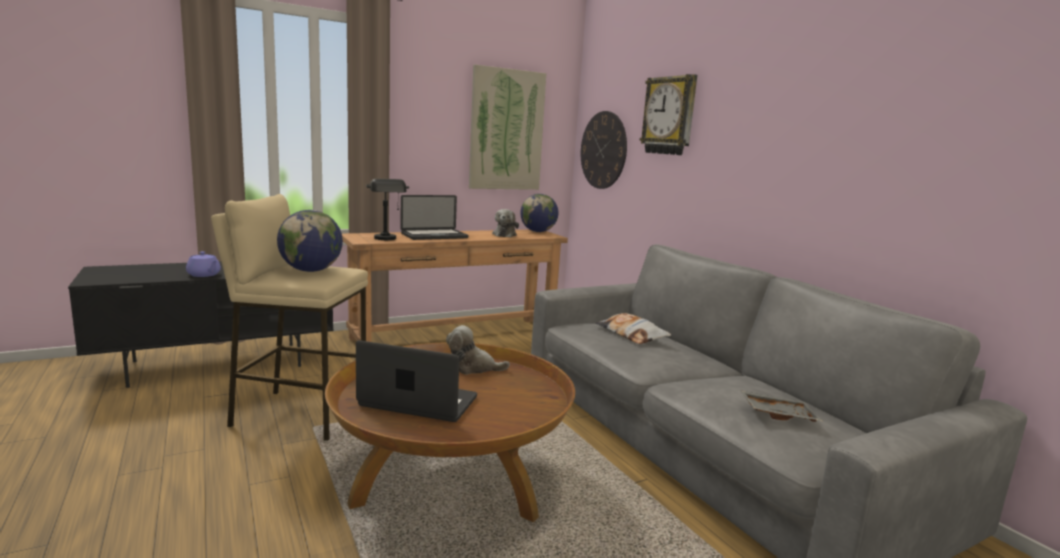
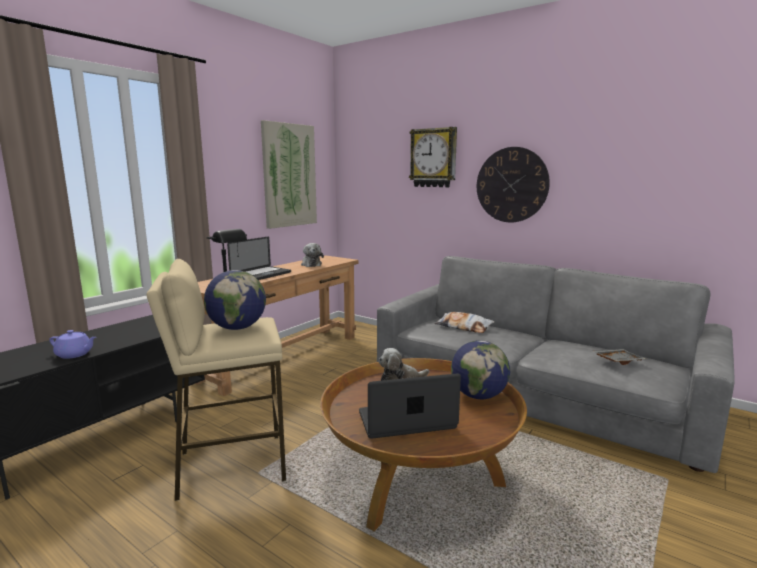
camera: 25 degrees left, 0 degrees up
(538, 231) = (328, 258): globe -> globe (478, 396)
(603, 150) = (368, 186): wall clock -> wall clock (511, 185)

